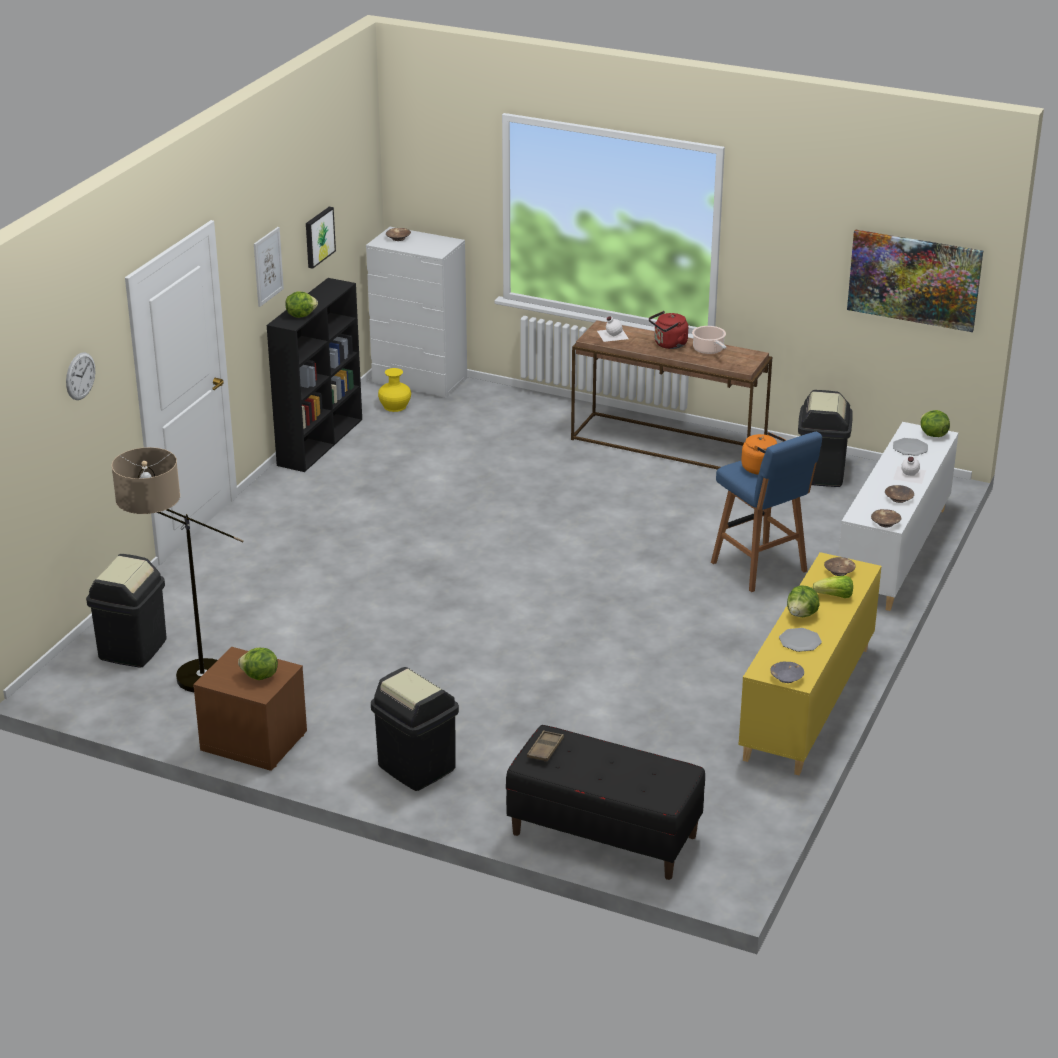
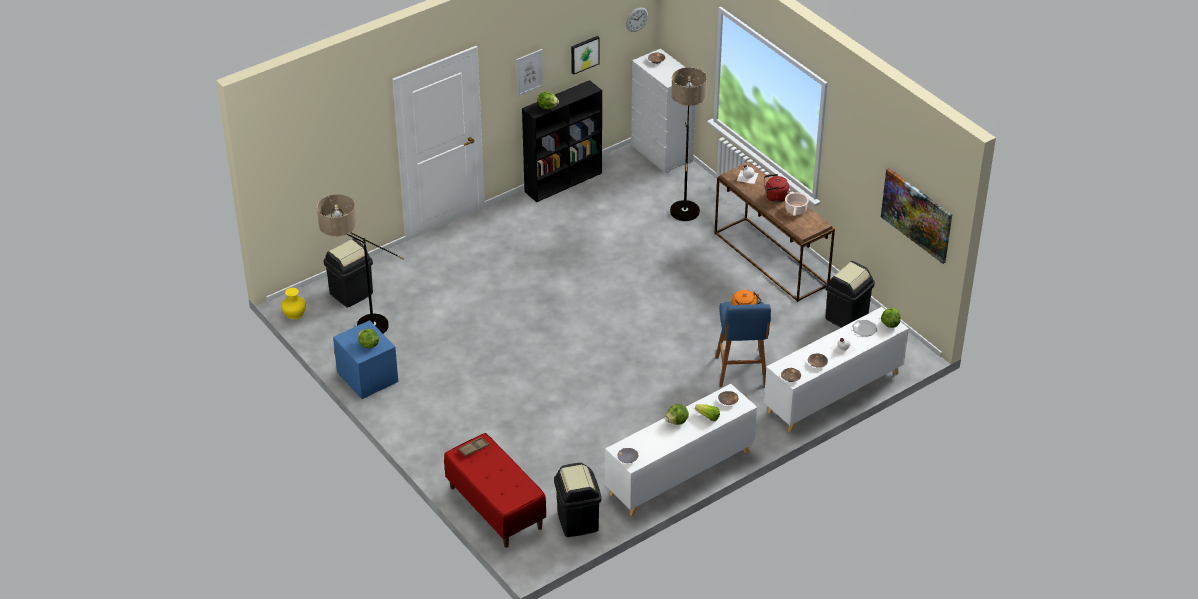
camera: 30 degrees right, 10 degrees up
(80, 376) = (346, 133): wall clock -> wall clock (637, 19)
(252, 742) = (366, 377): brown nightstand -> blue nightstand
(395, 406) = (629, 169): yellow vase -> yellow vase (294, 313)
(416, 767) = (435, 427): black trash can -> black trash can (577, 521)
(502, 421) = (685, 204): none -> floor lamp
(603, 835) = (495, 507): black bench -> red bench
(800, 641) = (658, 438): plate -> none
(807, 703) = (679, 473): yellow cabinet -> white cabinet

